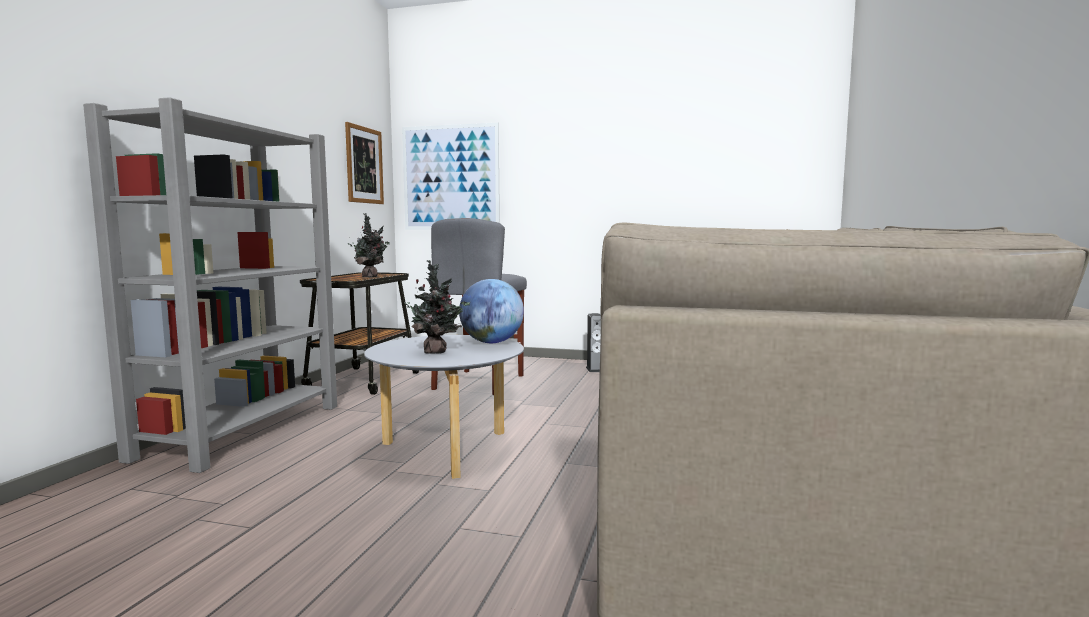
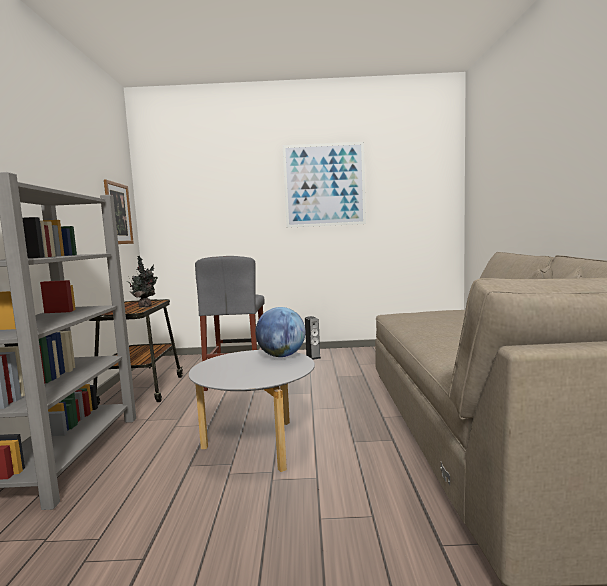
camera: 15 degrees left, 0 degrees up
(437, 352) = (251, 371): potted plant -> none
(450, 178) = (186, 220): picture -> picture (324, 185)

